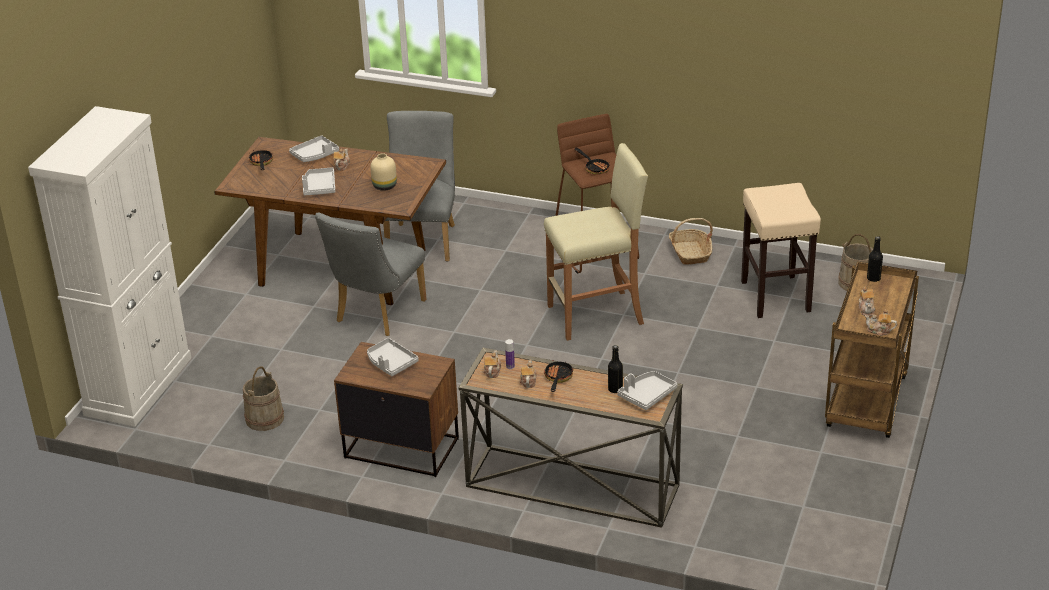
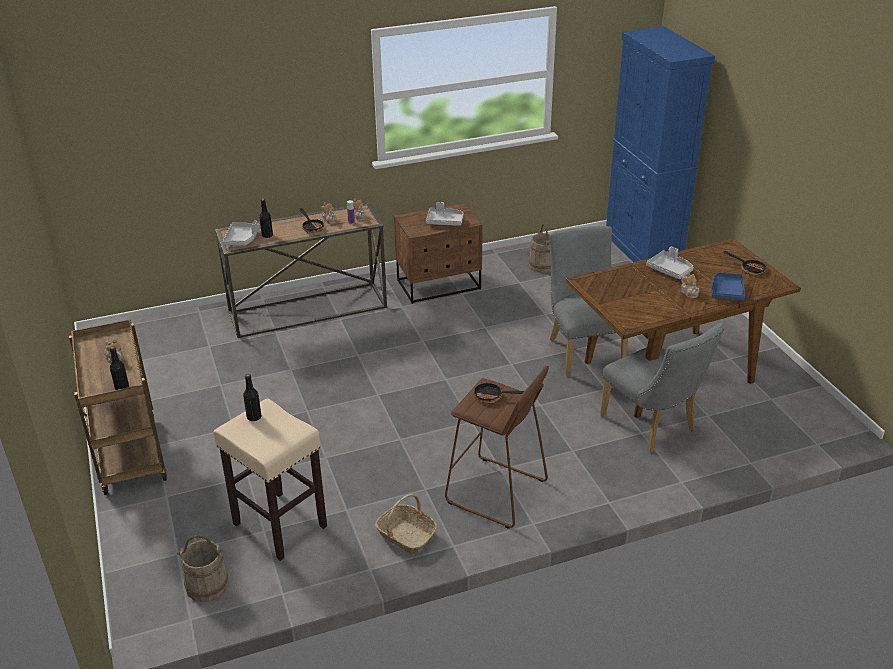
camera: 140 degrees right, 0 degrees up
(138, 386) = (643, 249): white cabinet -> blue cabinet
(315, 155) = (726, 292): grey tray -> blue tray
(384, 186) = (626, 291): beige vase -> none
(596, 315) = (421, 428): beige stool -> none
(783, 212) = (254, 417): none -> black bottle
(879, 330) = (94, 345): teapot -> none

